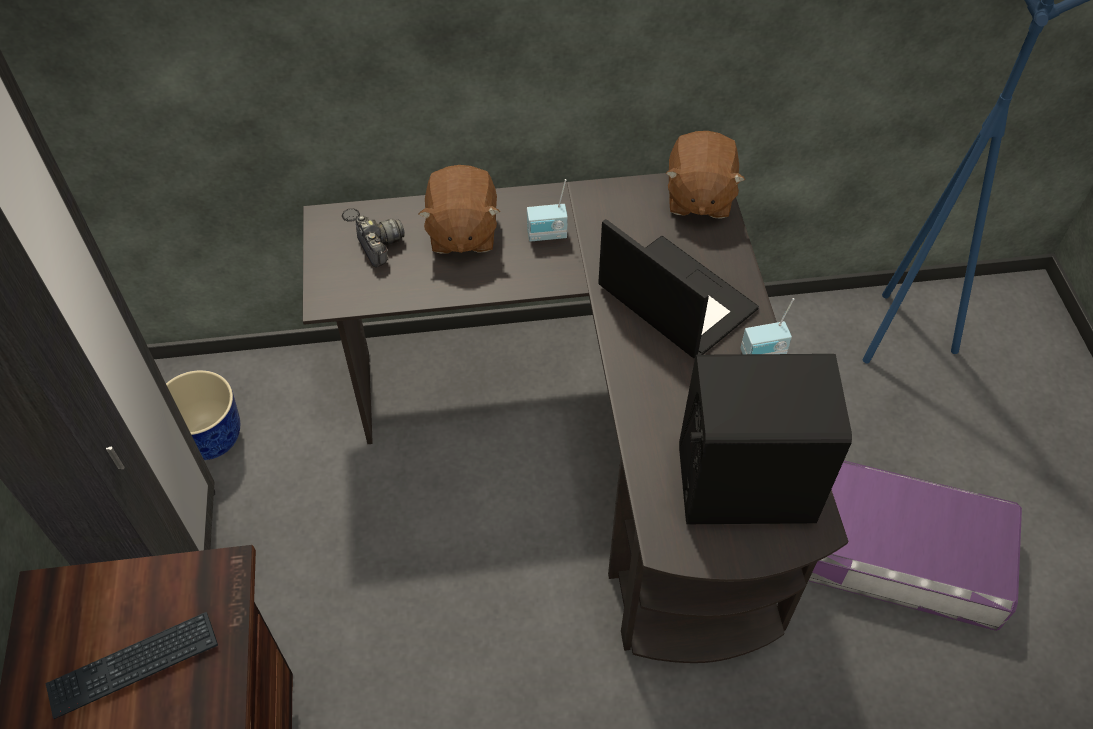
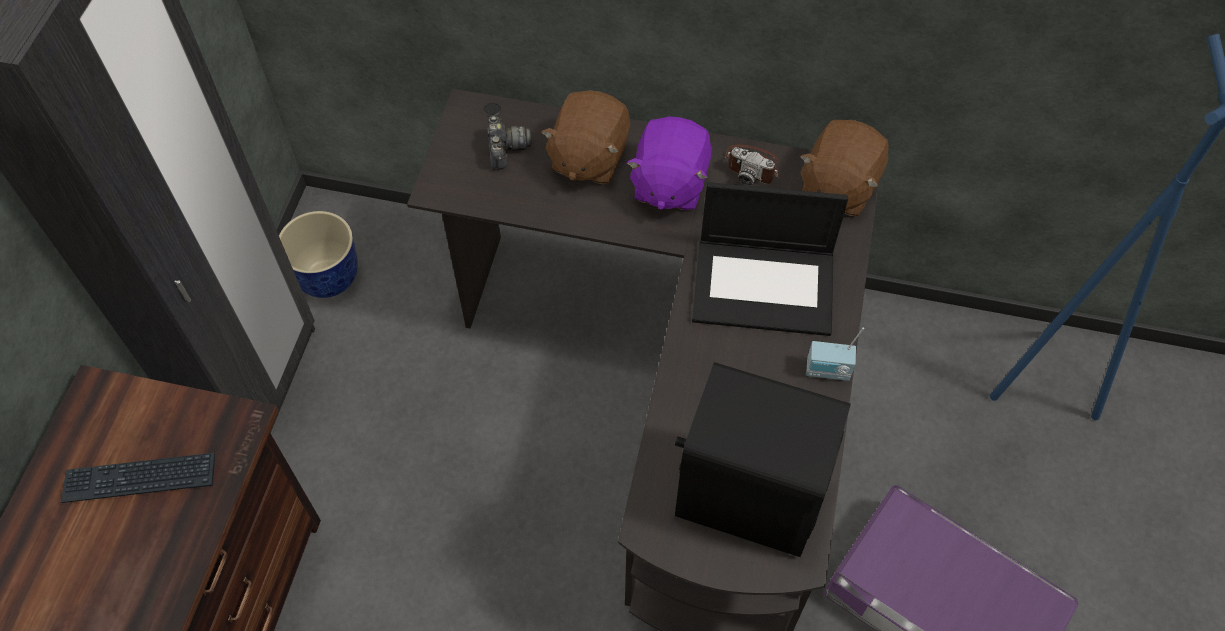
camera: 20 degrees right, 5 degrees up
(547, 235) = (669, 184): radio -> purple plush toy
(616, 200) = (752, 166): none -> camera
(674, 298) = (765, 285): laptop -> laptop turned 120 degrees clockwise

